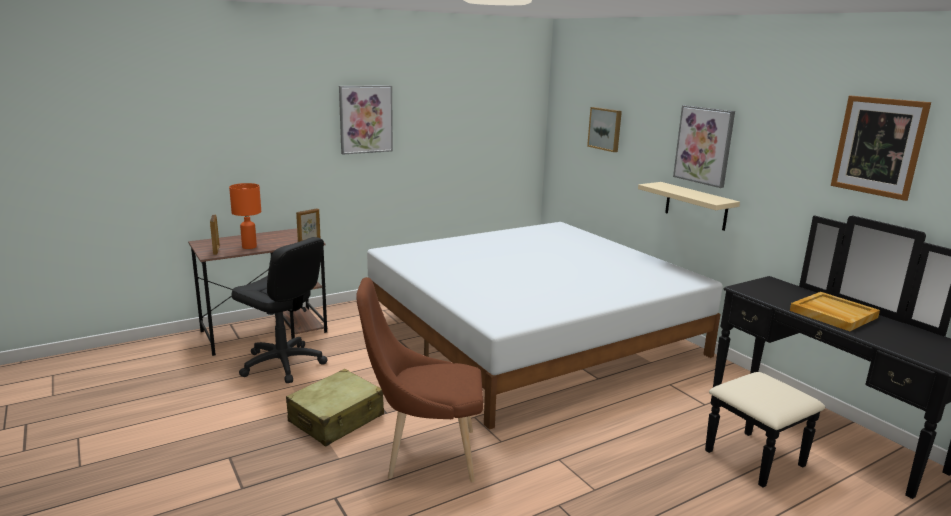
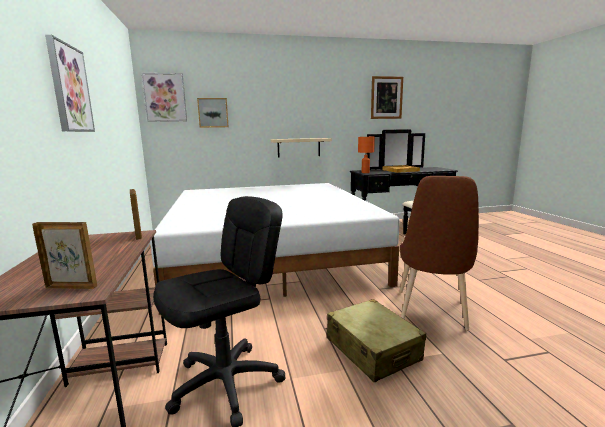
camera: 70 degrees left, 5 degrees down
(249, 247) = (96, 264): orange table lamp -> orange table lamp (365, 172)
(704, 145) = (298, 111): picture -> picture (165, 97)

